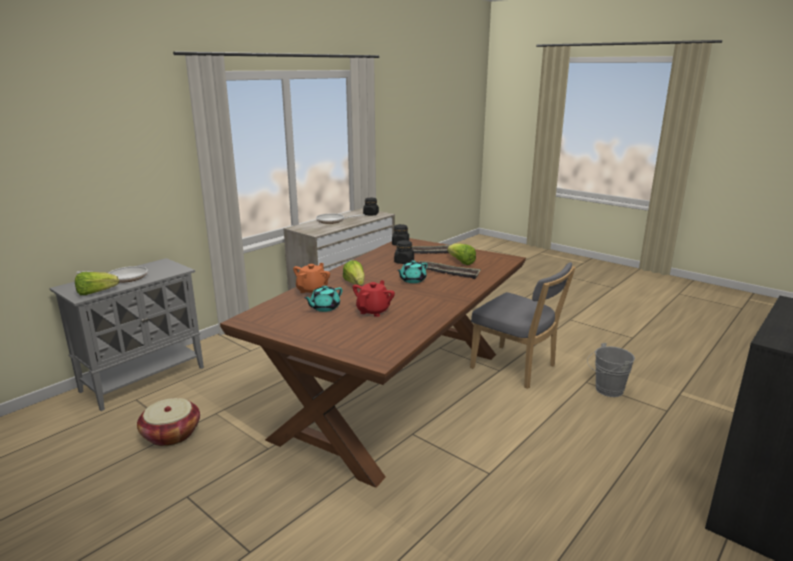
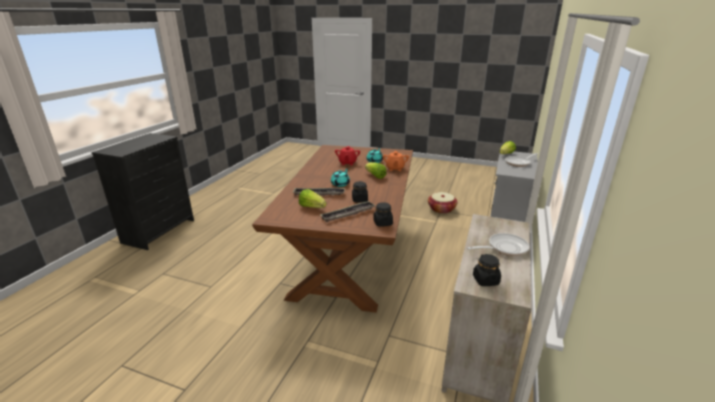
camera: 160 degrees right, 5 degrees up
(516, 368) = (265, 288): grey chair -> none
(606, 390) = (198, 282): grey bucket -> none

